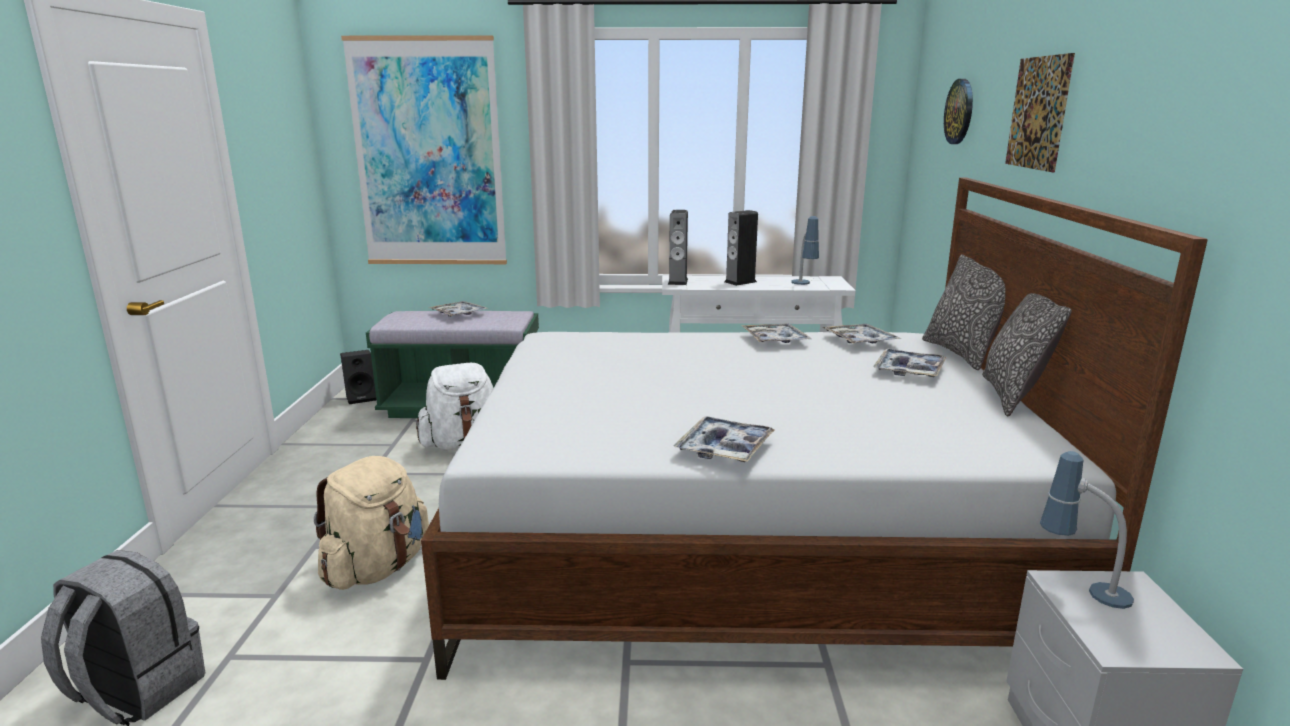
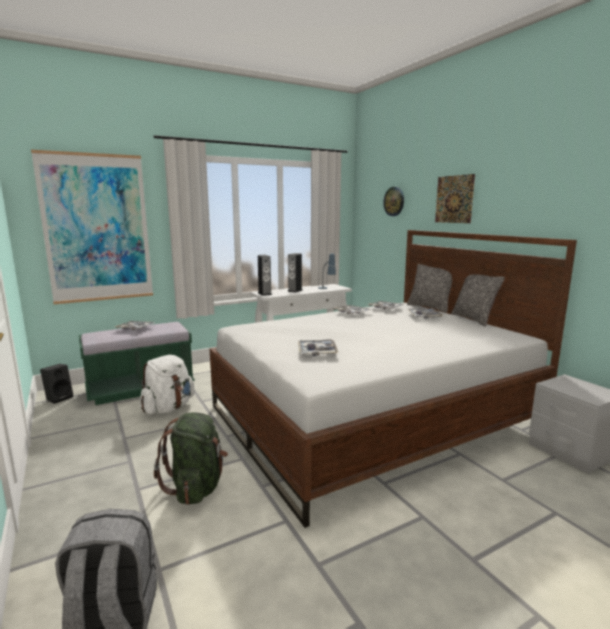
camera: 30 degrees left, 5 degrees down
(377, 568) = (196, 486): beige backpack -> green backpack
(724, 448) = (415, 357): tray -> tray (317, 352)
(1079, 589) = (558, 384): table lamp -> none

